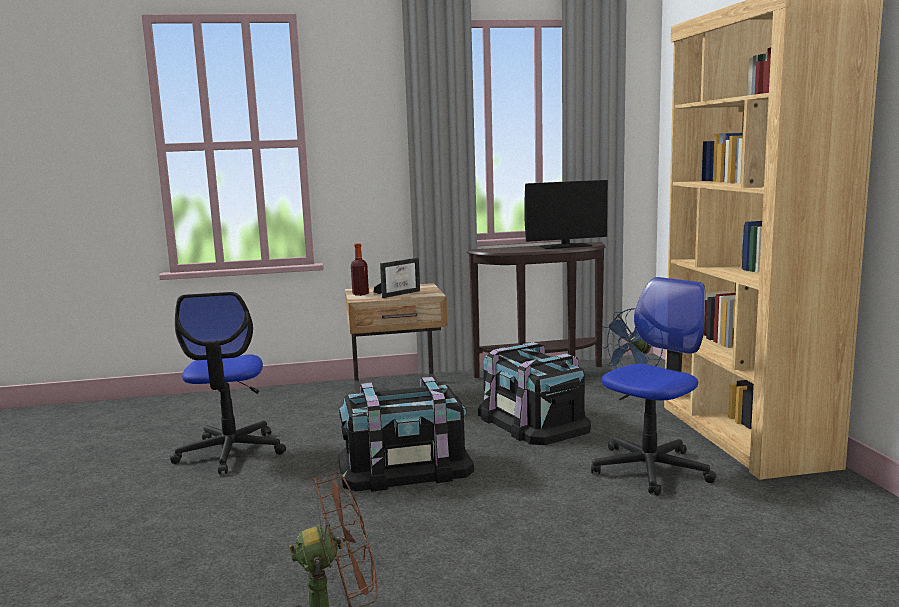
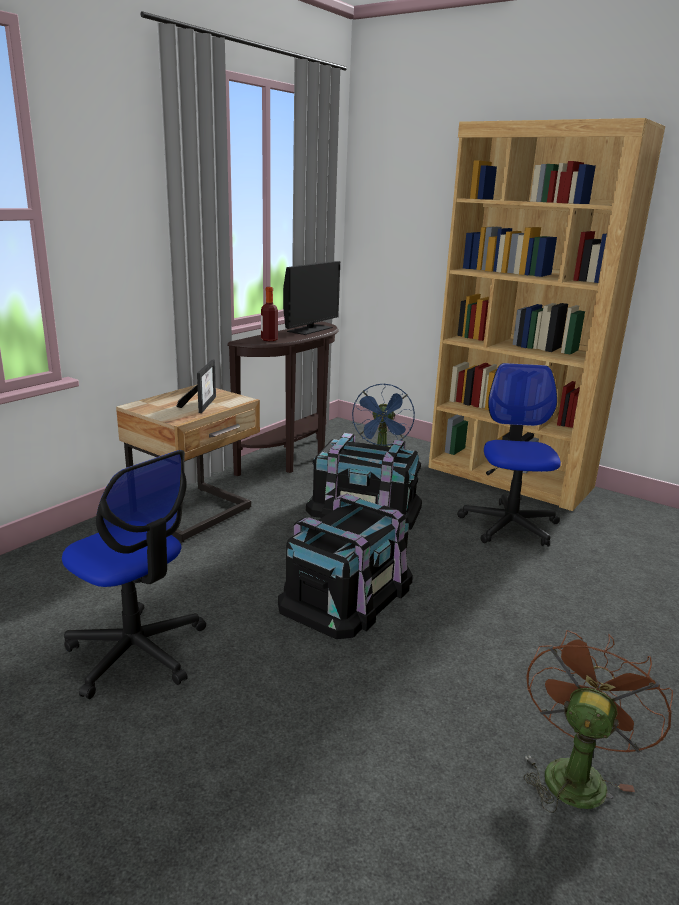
camera: 45 degrees left, 10 degrees up
(360, 294) = (159, 411): bottle -> bottle (269, 340)

